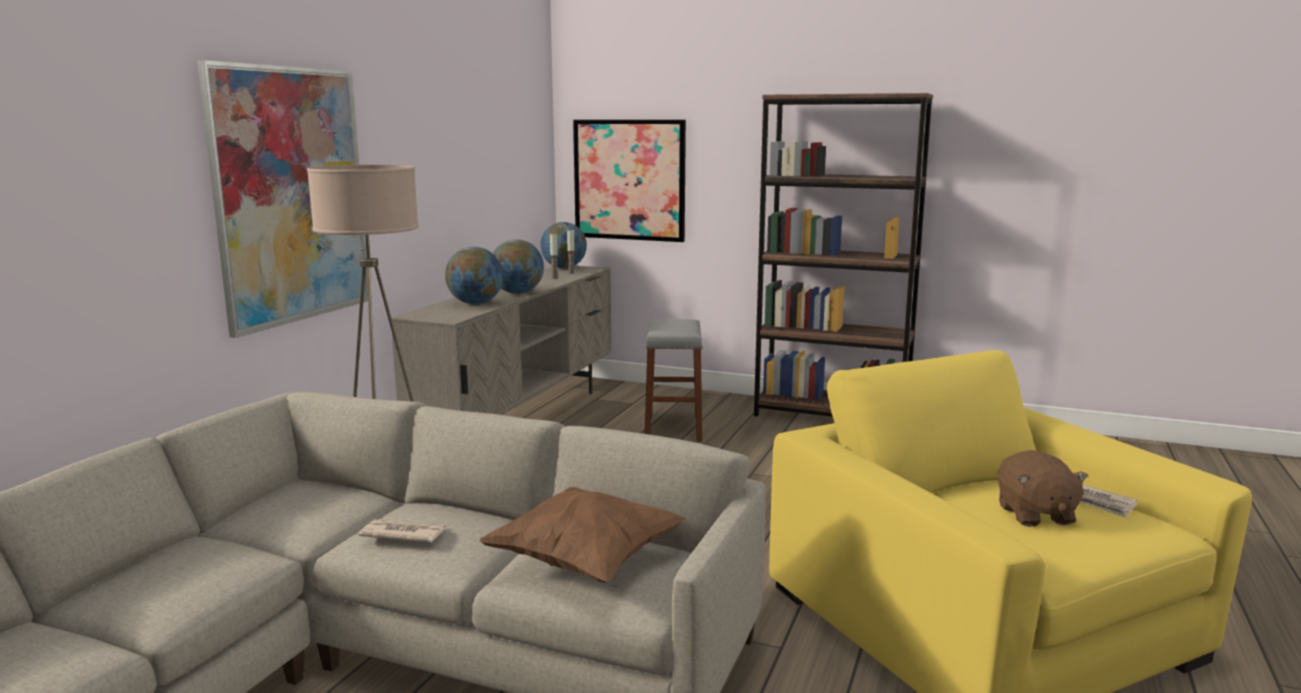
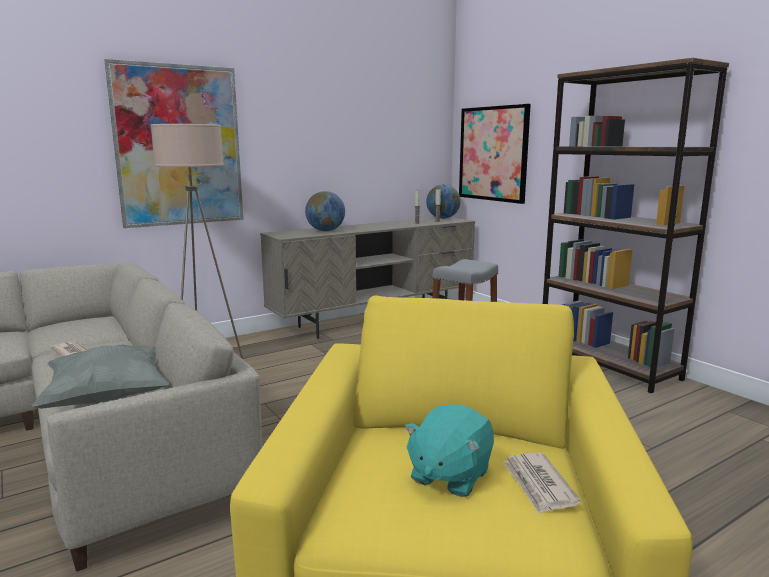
camera: 35 degrees right, 0 degrees up
(517, 293) = (367, 228): globe -> none
(586, 562) = (108, 398): brown pillow -> grey pillow
(1035, 515) = (449, 475): brown plush toy -> turquoise plush toy

